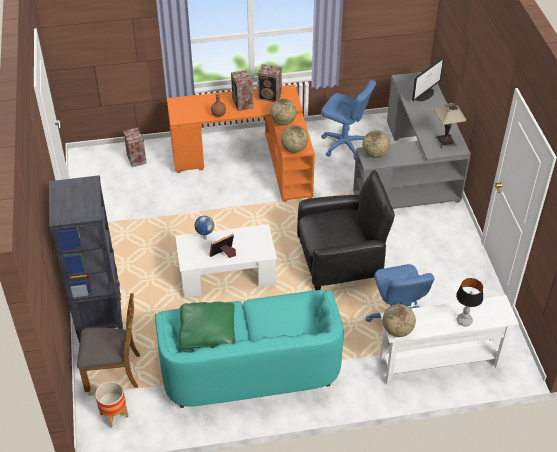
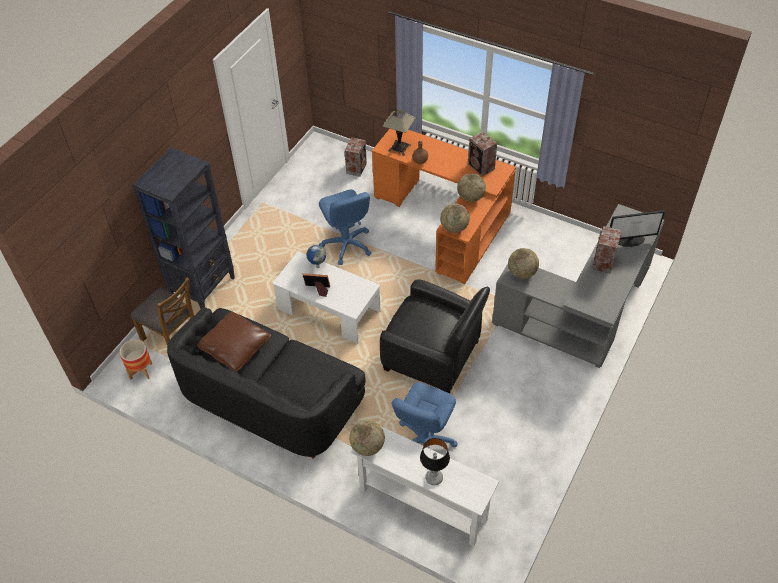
camera: 40 degrees right, 5 degrees up
(207, 332) = (235, 347): green pillow -> brown pillow
(242, 103) = (450, 161): speaker -> speaker (603, 263)
(249, 366) = (270, 398): turquoise sofa -> black sofa
(344, 145) = (545, 250): blue office chair -> blue office chair (346, 245)
(445, 141) = (601, 298): table lamp -> table lamp (399, 148)

